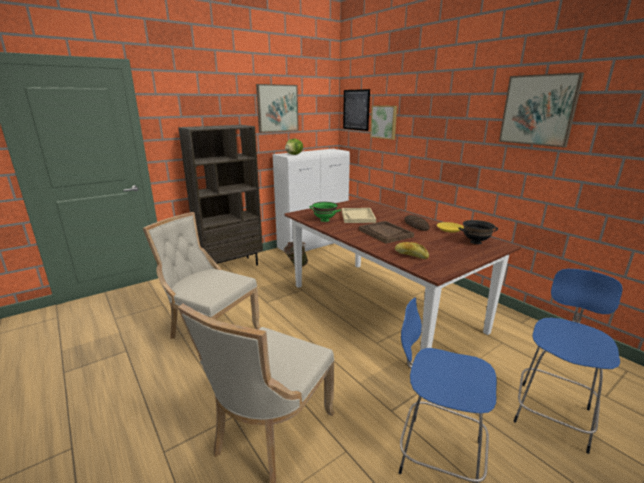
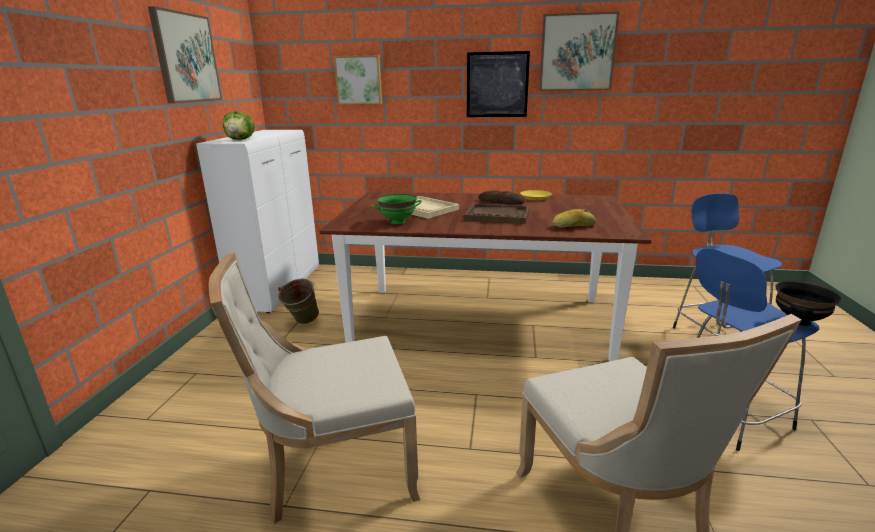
camera: 45 degrees left, 0 degrees up
(231, 266) = (190, 367): brown bookcase -> none
(356, 110) = (298, 65): picture -> picture (497, 85)
(475, 242) = (582, 201): black bowl -> black bowl (799, 321)

